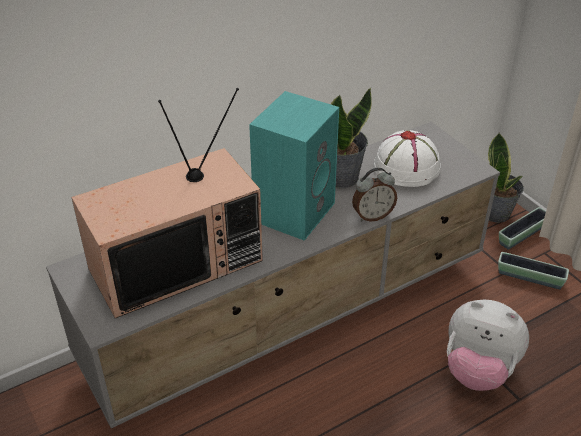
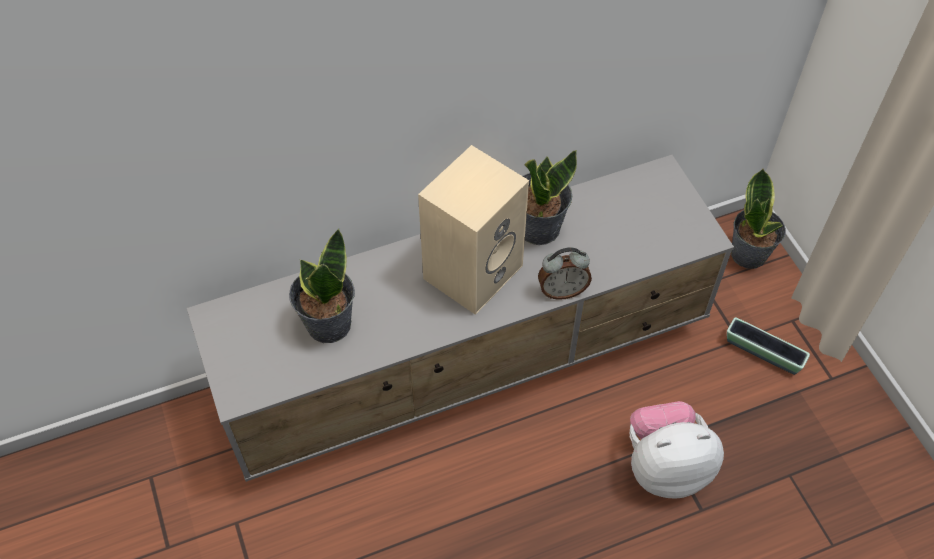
camera: 10 degrees right, 15 degrees up
(176, 262) = (328, 324): television -> potted plant
(294, 210) = (473, 269): turquoise speaker -> beige speaker
(407, 167) = (622, 224): white hat -> none
(478, 370) = (665, 466): plush toy -> plush toy turned 135 degrees clockwise
(522, 235) = (772, 291): planter -> none

